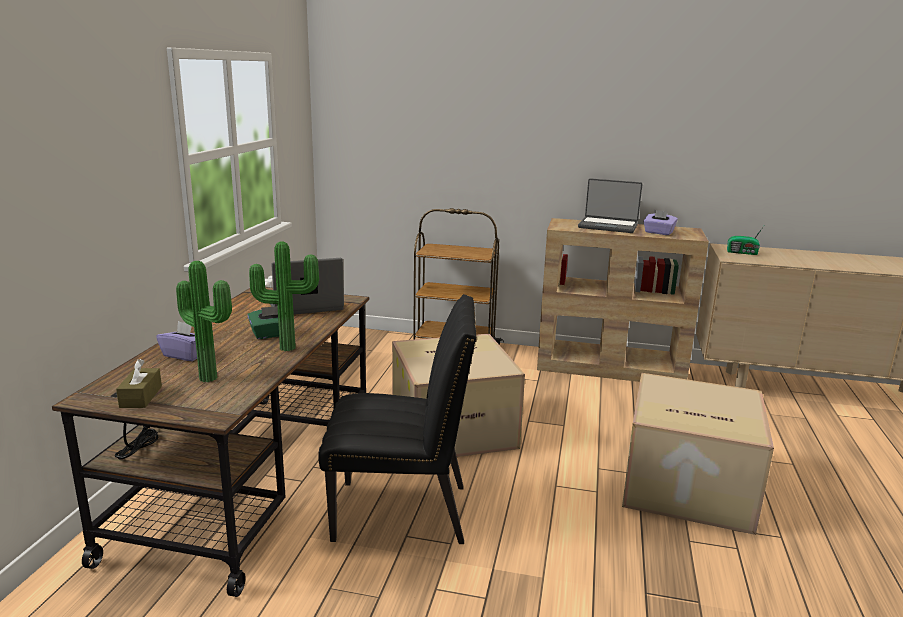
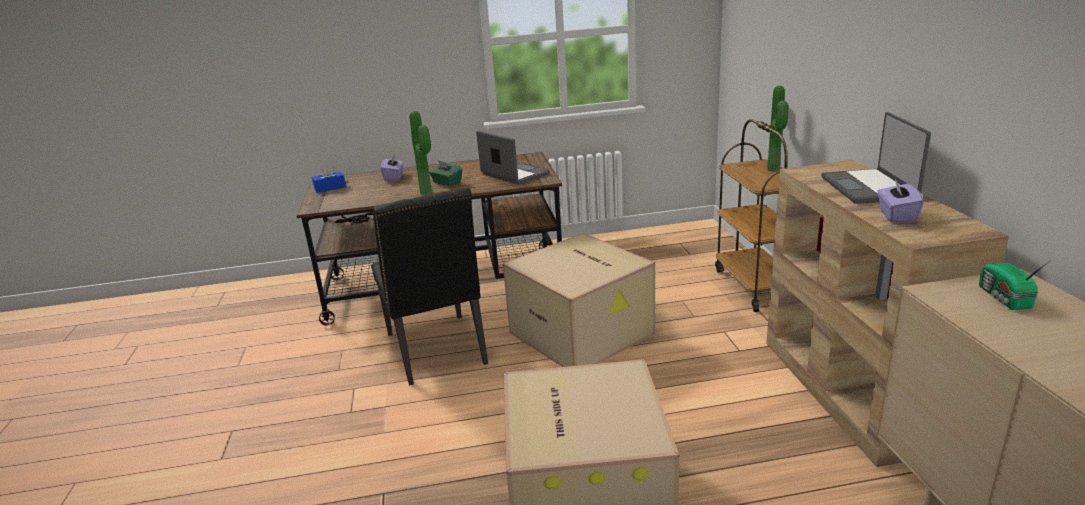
camera: 70 degrees right, 5 degrees up
(141, 397) = (330, 187): brown tissue box -> blue tissue box
(211, 377) = (365, 191): potted plant -> potted plant (775, 169)

